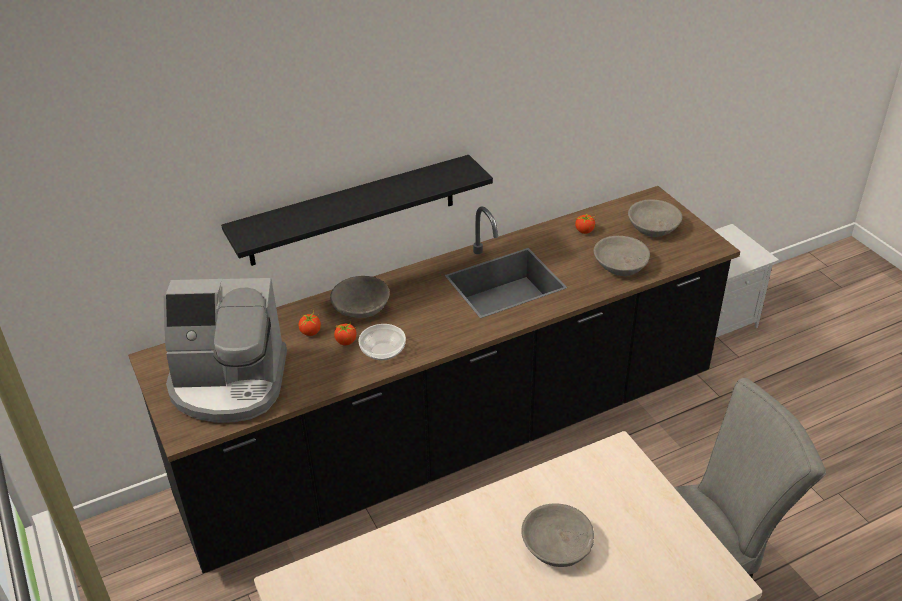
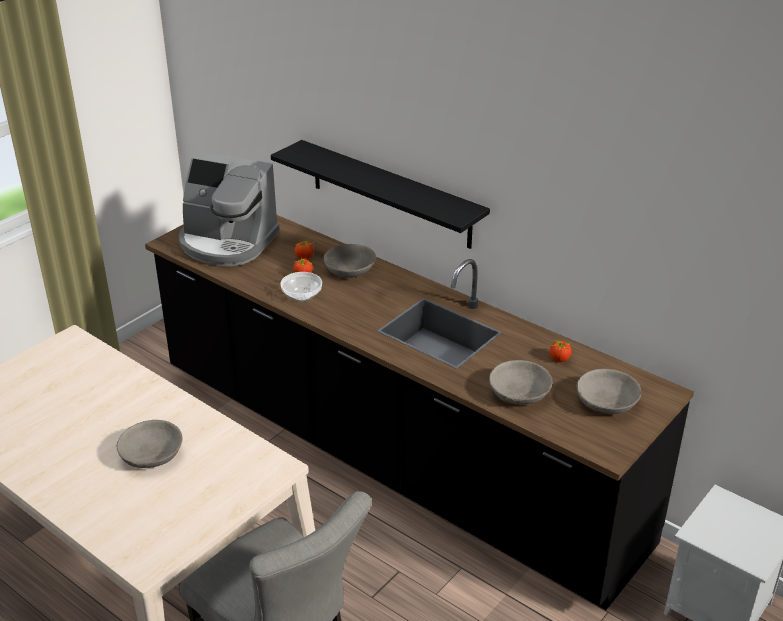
camera: 65 degrees right, 5 degrees down
(229, 383) = (227, 243): coffee machine -> coffee machine turned 45 degrees counterclockwise

